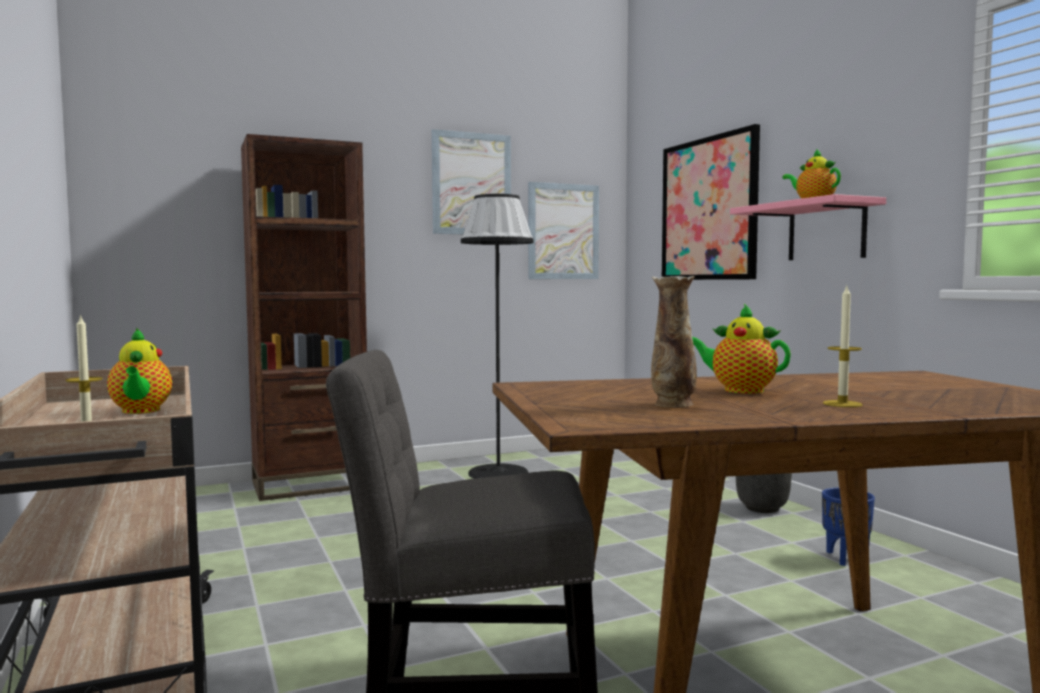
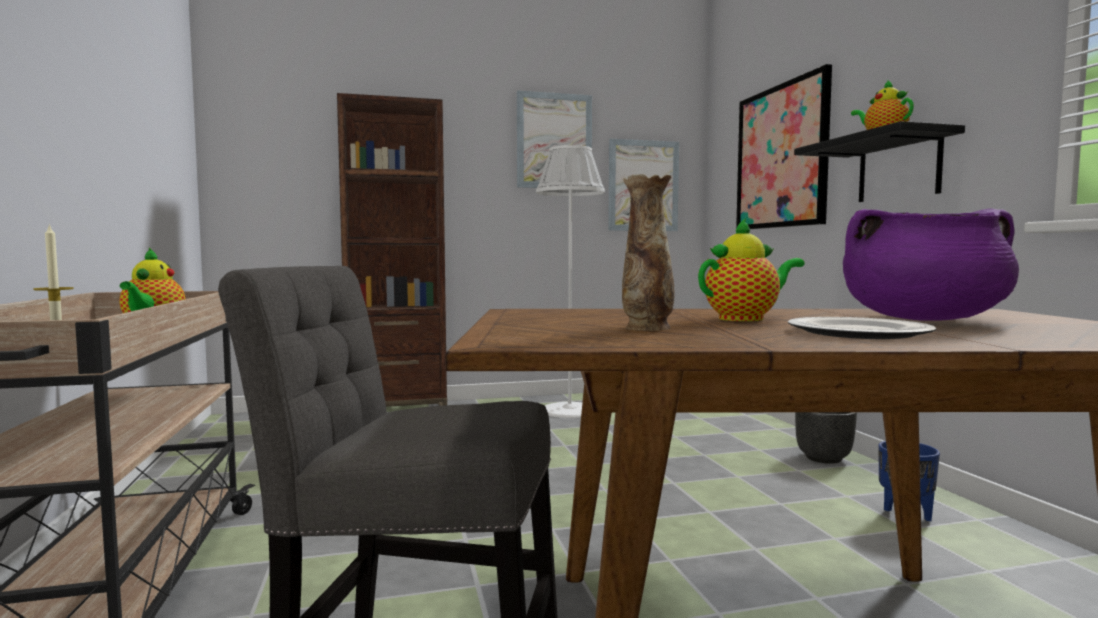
camera: 10 degrees right, 0 degrees up
(498, 473) = (570, 410): black floor lamp -> white floor lamp
(738, 390) = (745, 319): teapot -> teapot turned 120 degrees clockwise
(826, 231) = (898, 169): pink shelf -> black shelf
(842, 404) = (859, 333): candle -> plate
(878, 387) = (923, 319): none -> purple cooking pot

